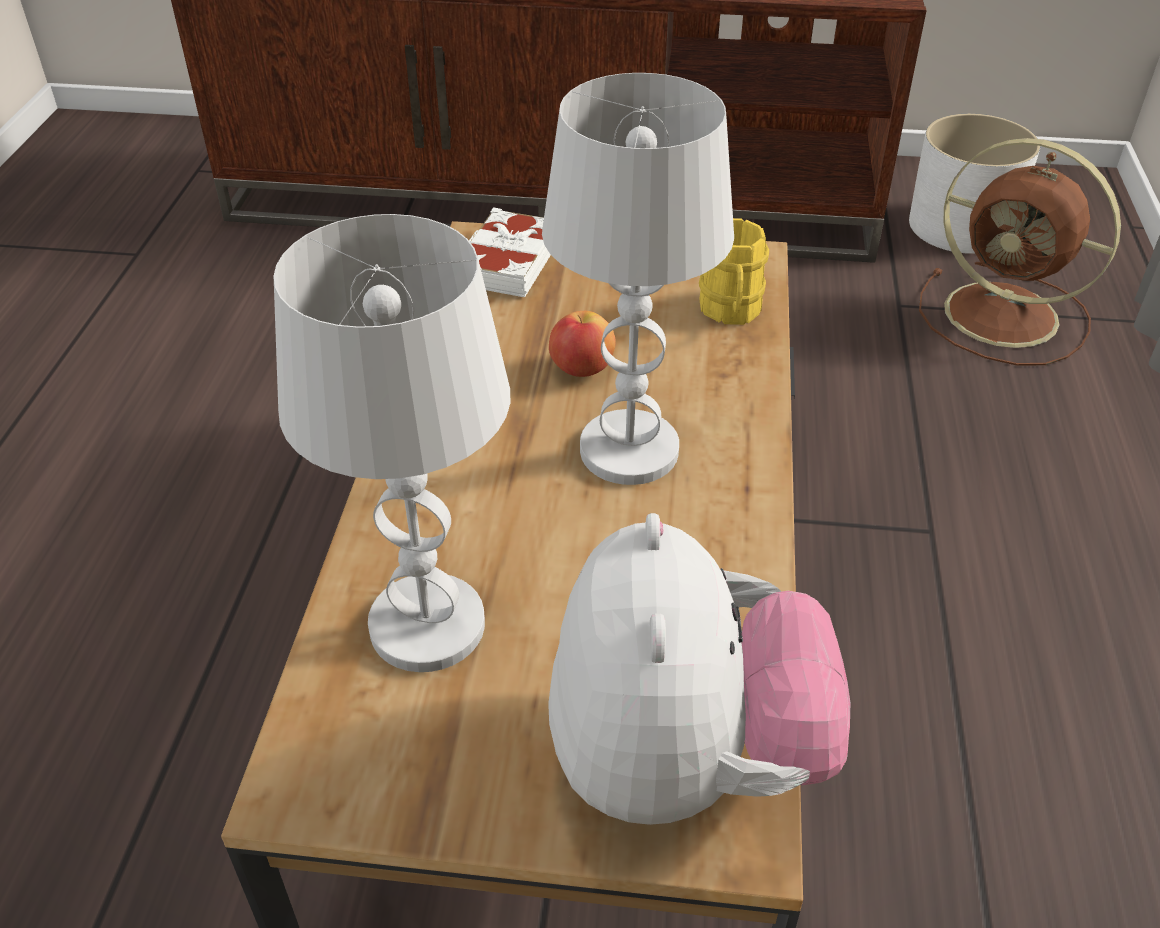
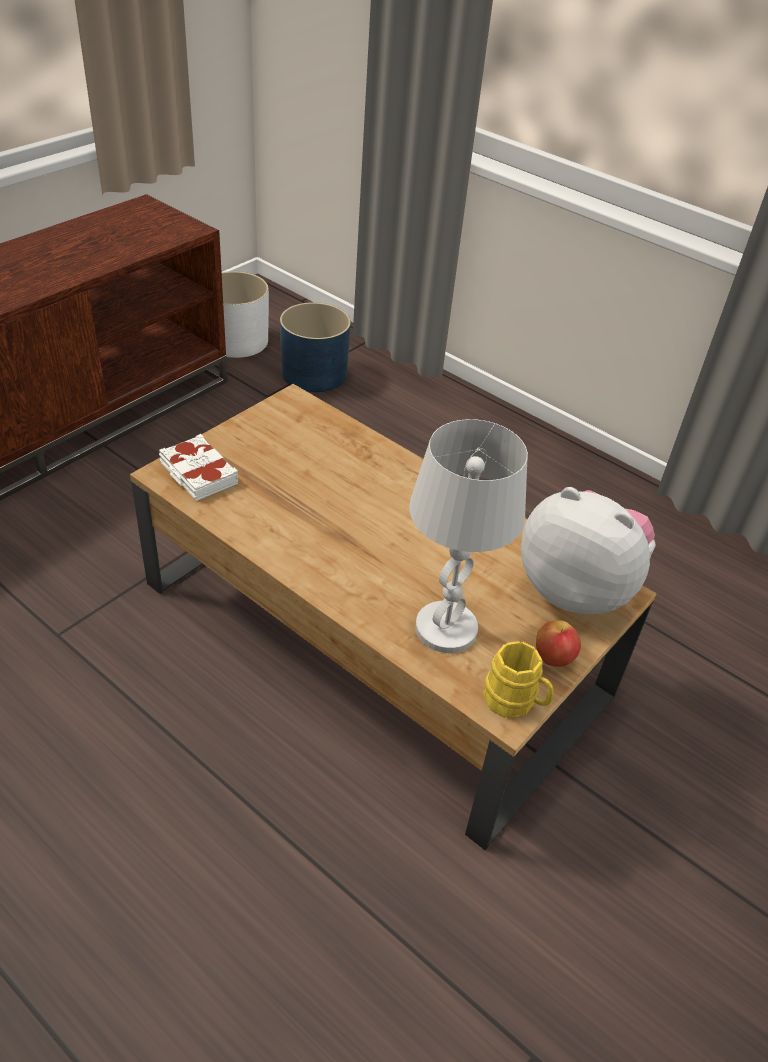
camera: 60 degrees left, 0 degrees up
(581, 369) = (317, 495): apple -> apple (553, 657)
(628, 451) = (391, 511): white table lamp -> none
(730, 312) = (327, 429): yellow mug -> yellow mug (515, 702)
(1006, 317) = (314, 374): brown fan -> blue planter

